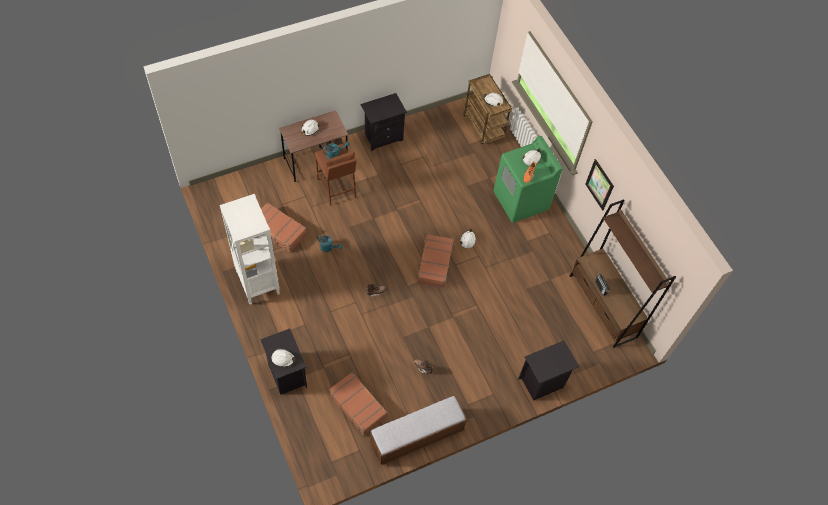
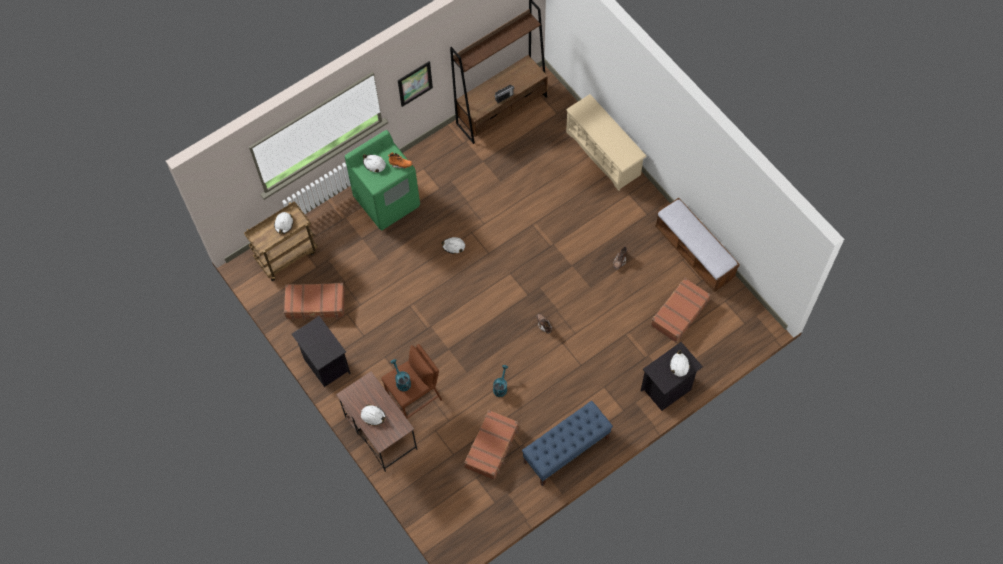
camera: 95 degrees left, 5 degrees up
(258, 282) = (566, 450): white bookcase -> blue bench
(434, 264) = (493, 274): brown suitcase -> brown suitcase (315, 304)
(541, 382) = (603, 154): black nightstand -> beige shoe rack

